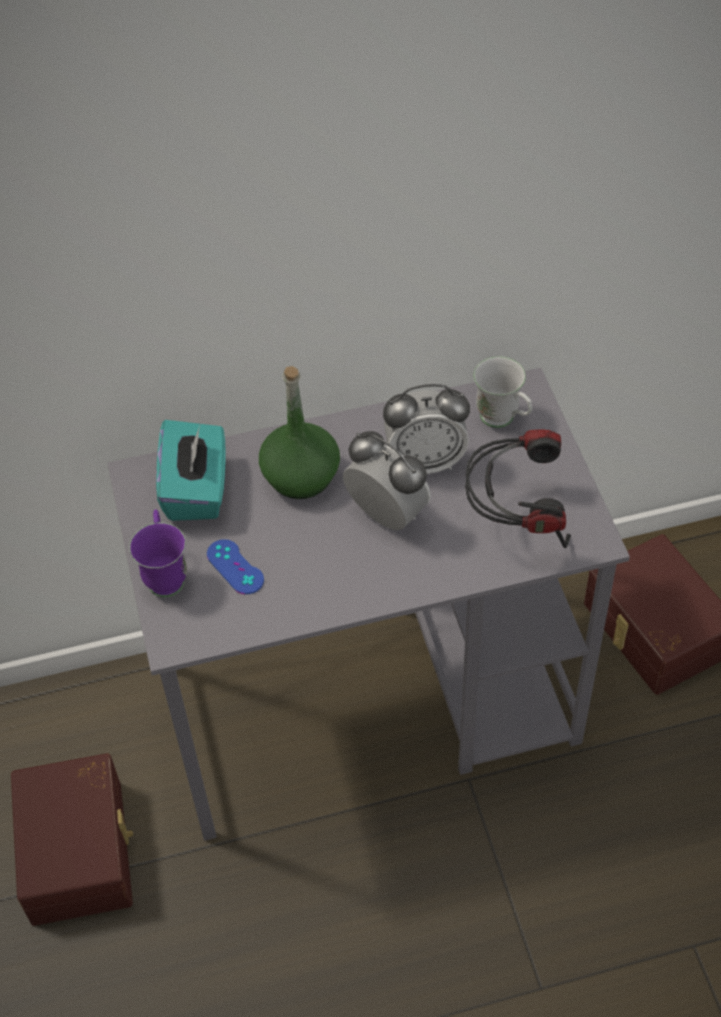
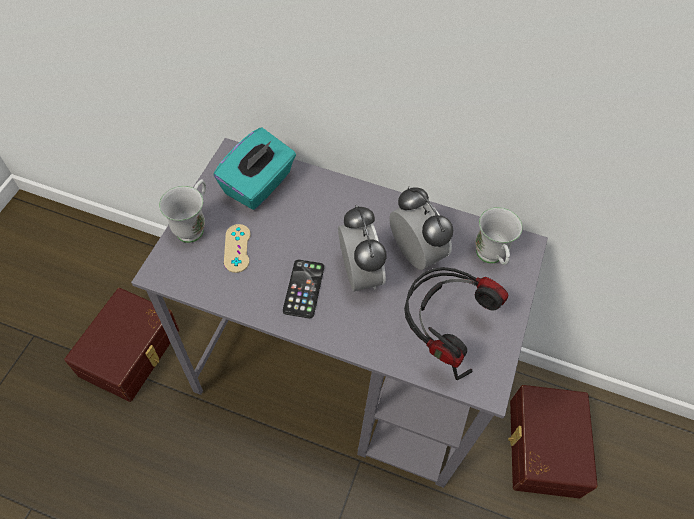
camera: 30 degrees right, 5 degrees up
(165, 574) = (194, 226): purple mug -> white mug
(235, 567) = (237, 248): blue game controller -> beige game controller
(301, 476) = (328, 215): green bottle -> none
(342, 563) = (304, 289): none -> phone
(425, 461) = (415, 254): alarm clock -> alarm clock turned 150 degrees counterclockwise

